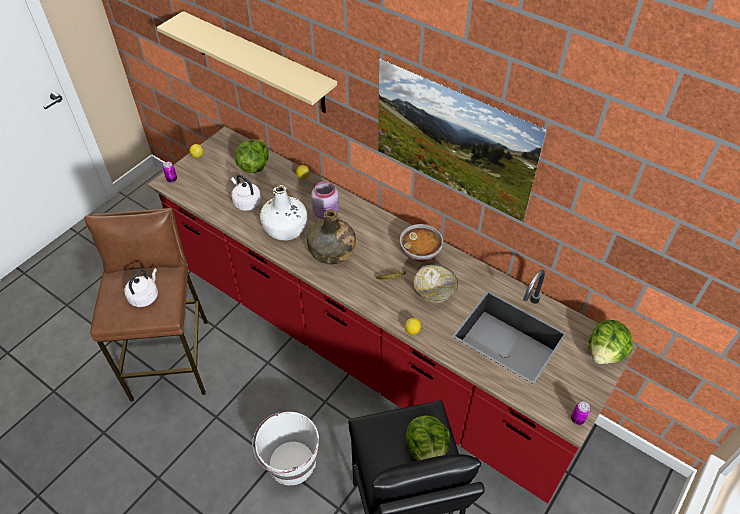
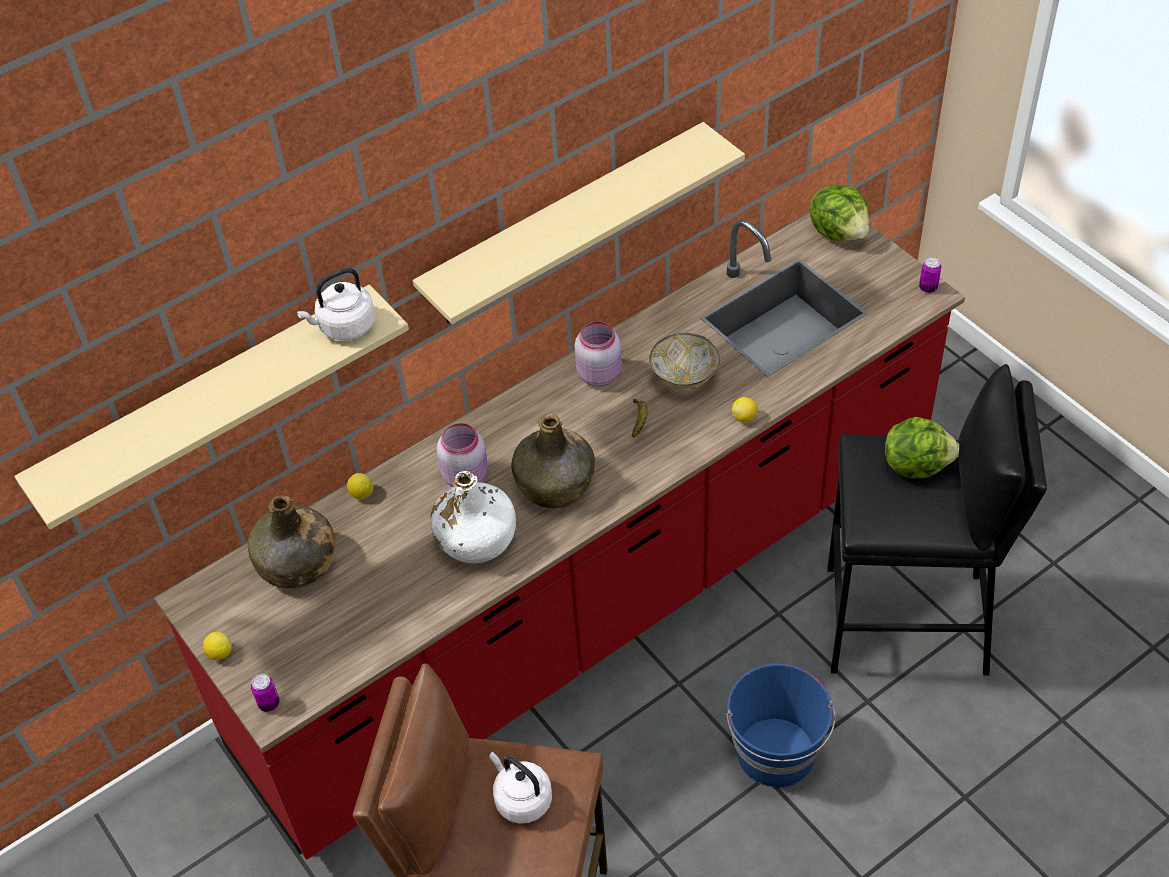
camera: 70 degrees left, 0 degrees up
(246, 202) = (388, 588): white kettle -> white kettle (344, 326)
(254, 166) = (297, 564): lettuce -> green bottle
(290, 463) = (776, 753): white bucket -> blue bucket
(420, 252) = (599, 374): bowl -> pink jar
(449, 163) = (565, 226): picture -> beige shelf

